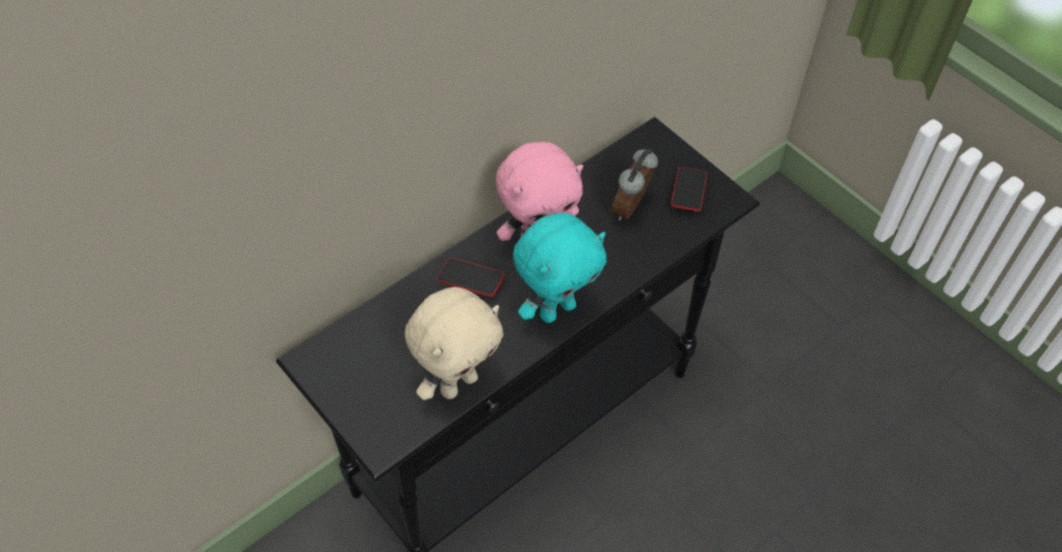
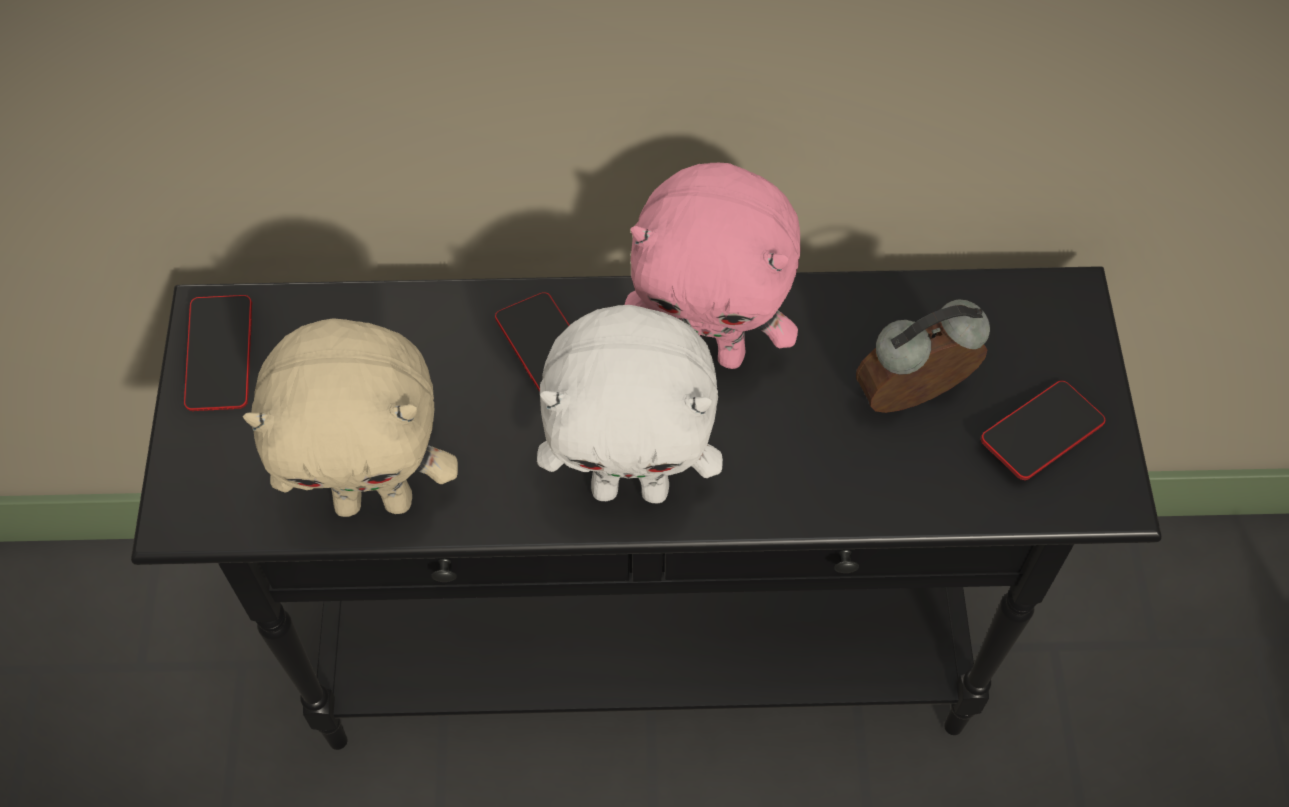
camera: 40 degrees right, 5 degrees up
(331, 374) = (221, 358): none -> phone
(556, 309) = (631, 485): turquoise plush toy -> white plush toy

